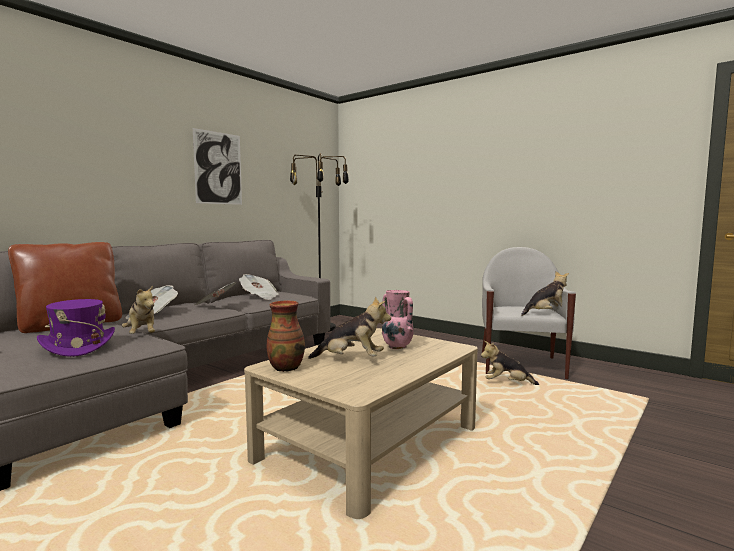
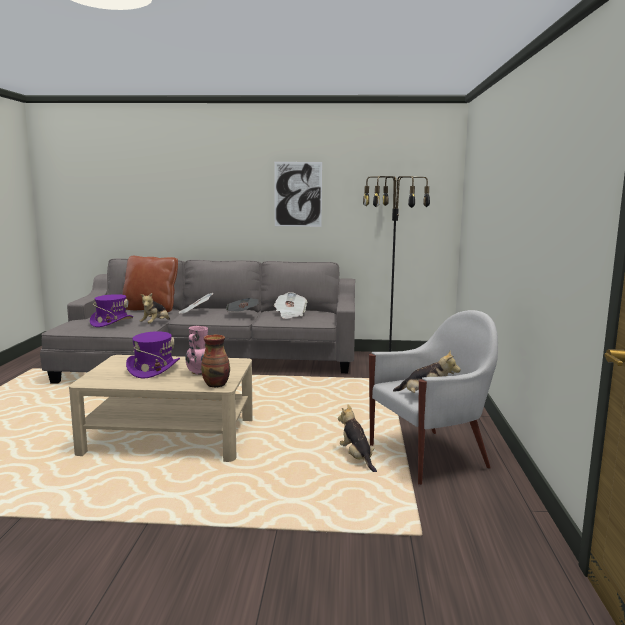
camera: 55 degrees right, 5 degrees up
(286, 368) = (122, 361): vase -> vase (216, 384)
(351, 360) = (153, 369): plush toy -> purple hat

